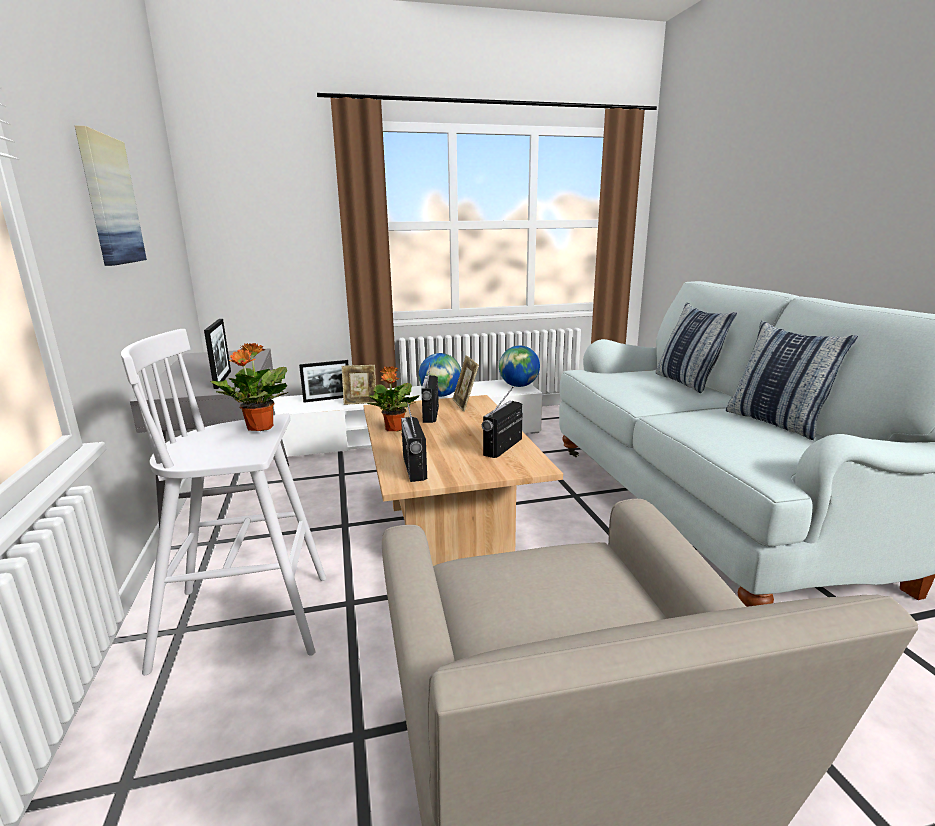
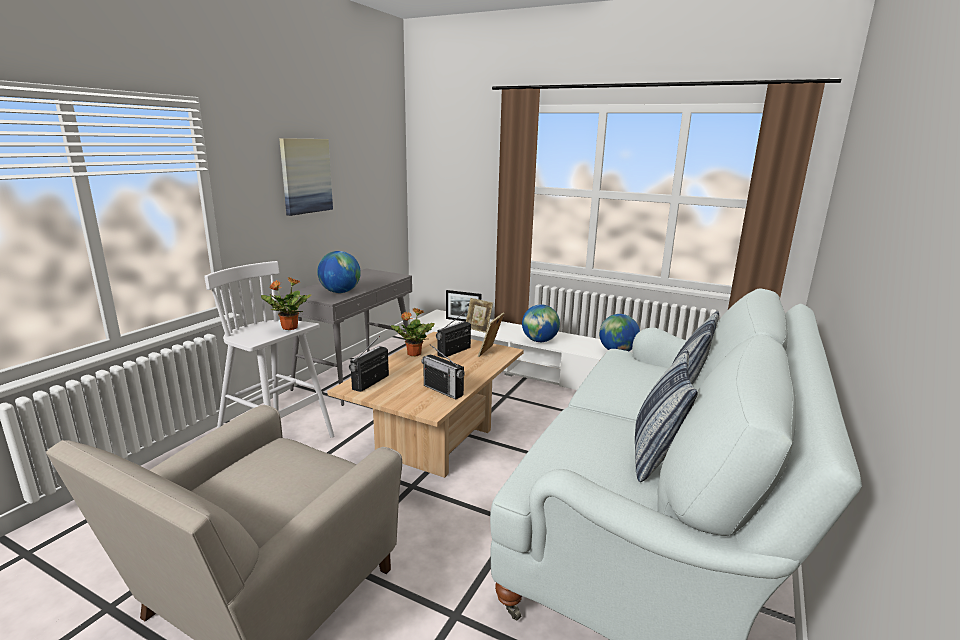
camera: 40 degrees right, 0 degrees up
(222, 379) = (340, 292): picture frame -> globe
(503, 447) = (443, 390): radio -> radio turned 120 degrees counterclockwise

